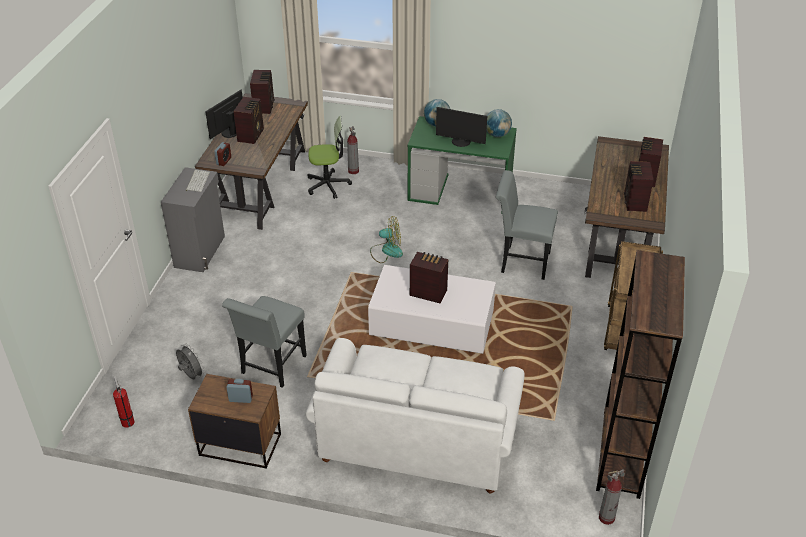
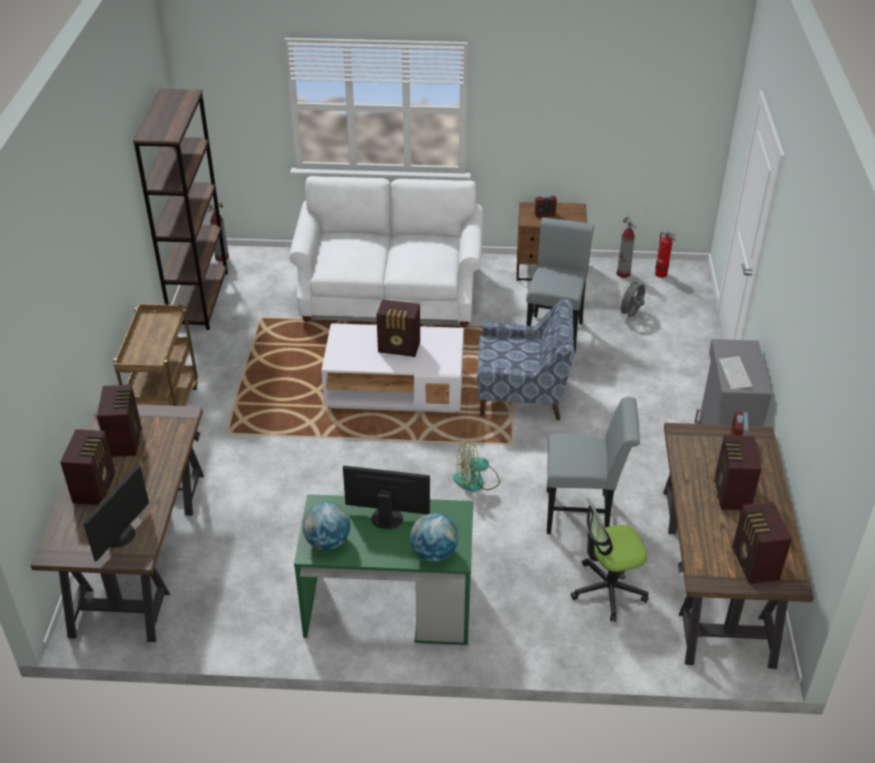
camera: 170 degrees right, 0 degrees up
(191, 375) = (631, 315): grey fan -> grey fan turned 90 degrees clockwise
(229, 132) = (770, 496): monitor -> monitor (120, 535)
(327, 310) = (523, 394): none -> blue armchair
(353, 171) = (579, 628): fire extinguisher -> fire extinguisher (623, 274)
(521, 262) = (289, 488): grey chair -> grey chair (583, 513)

